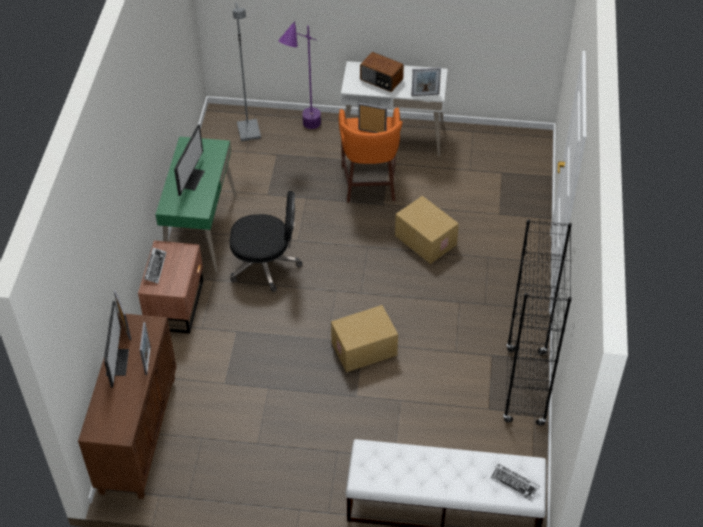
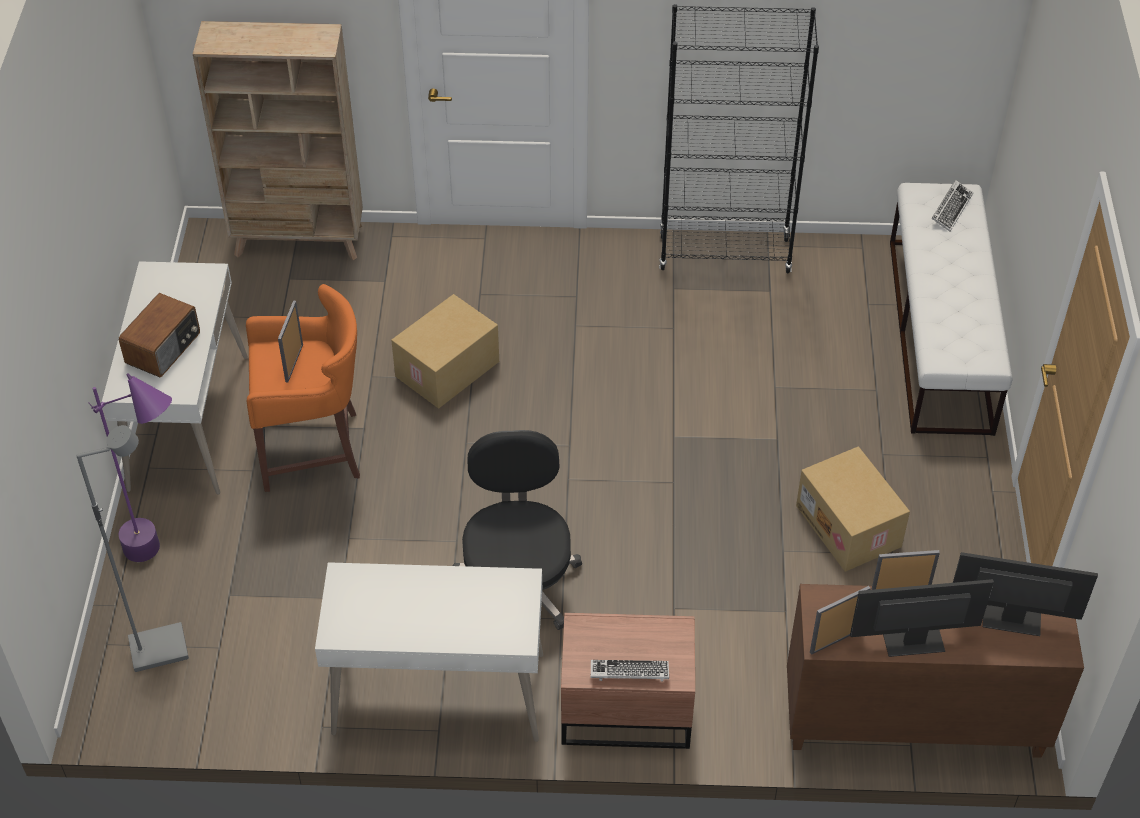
camera: 95 degrees left, 0 degrees up
(191, 178) = (437, 610): monitor -> monitor (1011, 618)
(201, 231) = (438, 695): green desk -> white desk
(364, 350) = (686, 434): cardboard box -> cardboard box (850, 526)
(425, 94) = (210, 287): picture frame -> none
(534, 176) = (299, 241): none -> beige bookcase

